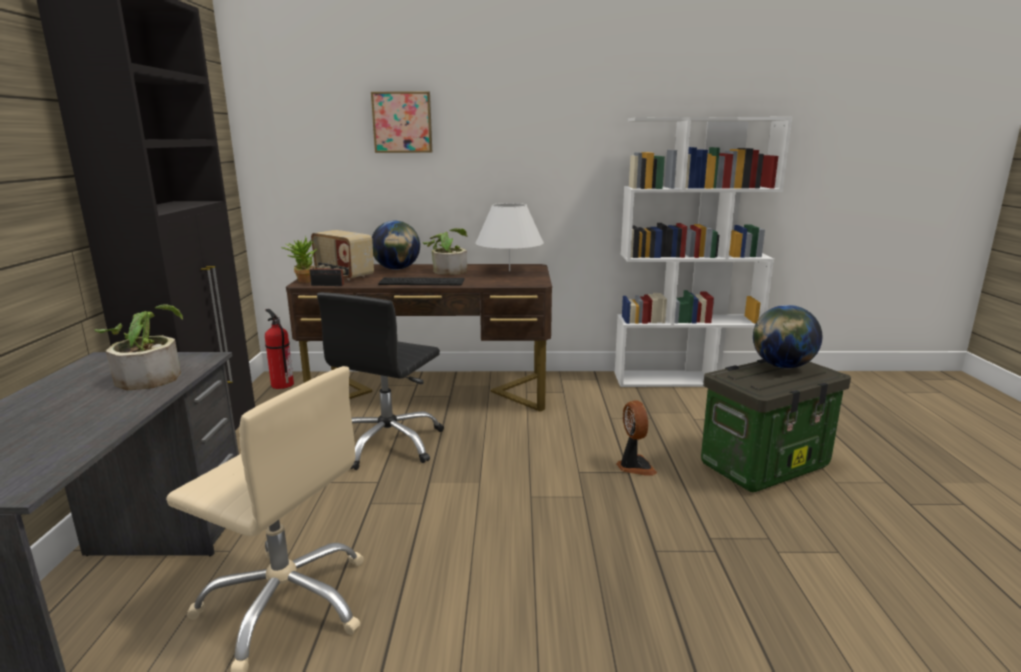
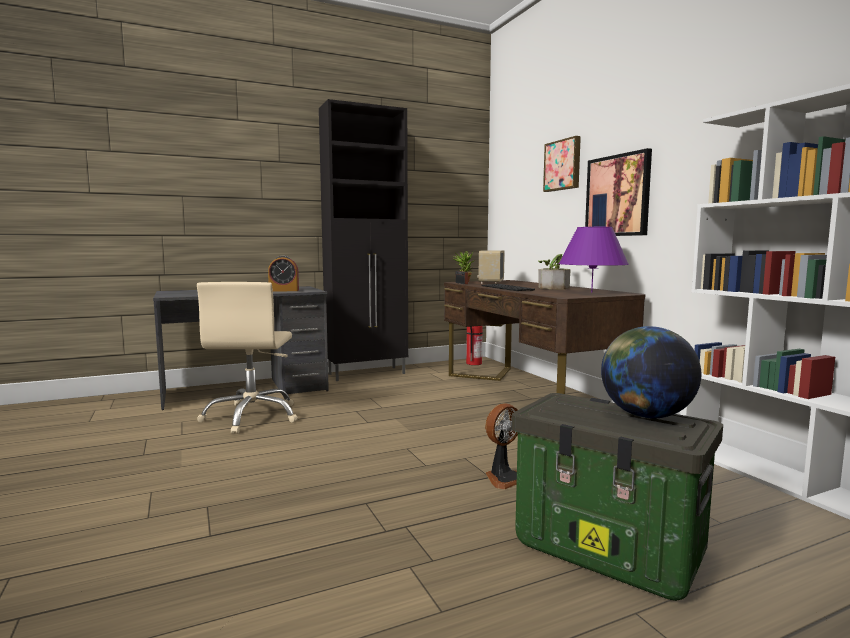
camera: 65 degrees right, 10 degrees down
(150, 376) = (284, 290): potted plant -> alarm clock
(389, 443) = (433, 399): black office chair -> none
(397, 269) = (532, 284): globe -> none
(493, 167) = (618, 196): none -> picture
(509, 271) = (591, 292): white table lamp -> purple table lamp

